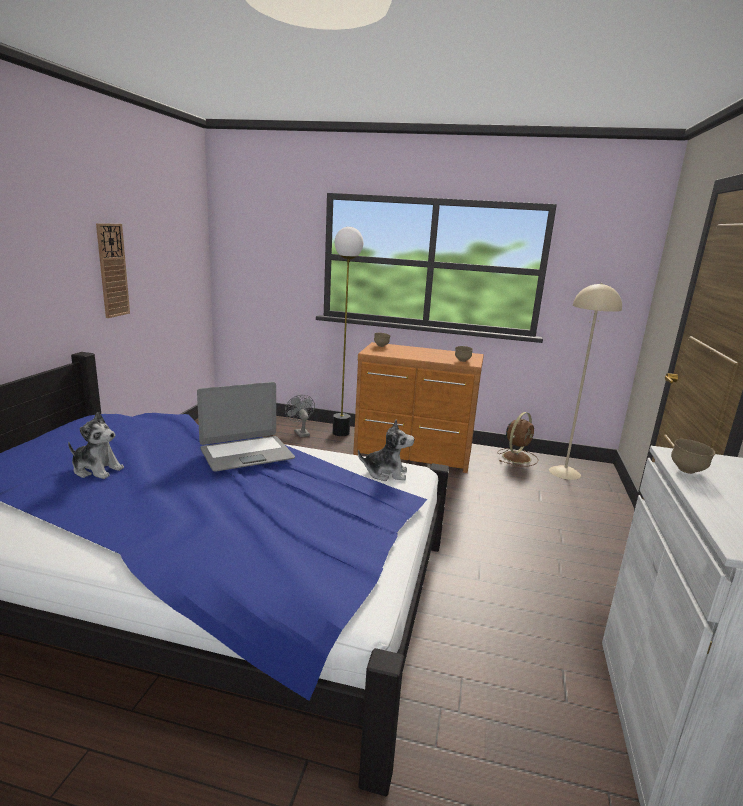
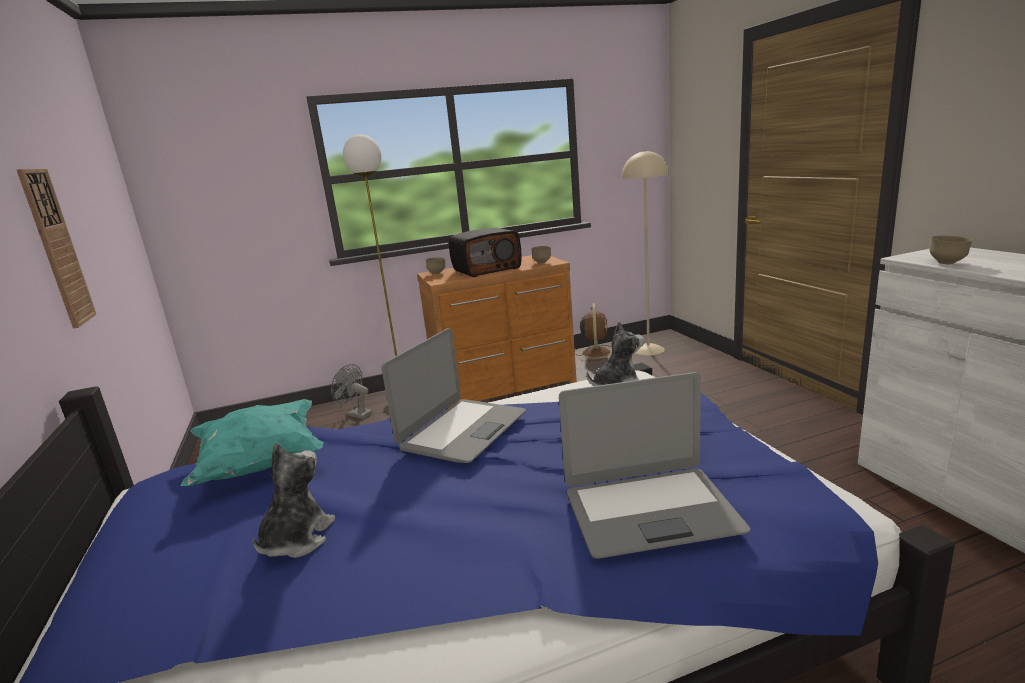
camera: 30 degrees left, 0 degrees up
(97, 469) = (296, 539): plush toy -> plush toy turned 60 degrees counterclockwise
(143, 428) = (261, 464): none -> turquoise pillow
(244, 543) = (650, 511): none -> laptop
(416, 354) = (487, 269): none -> radio

